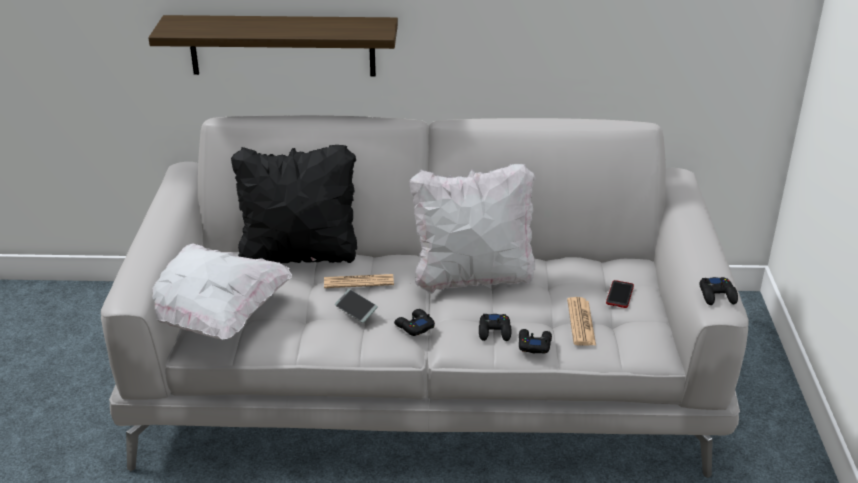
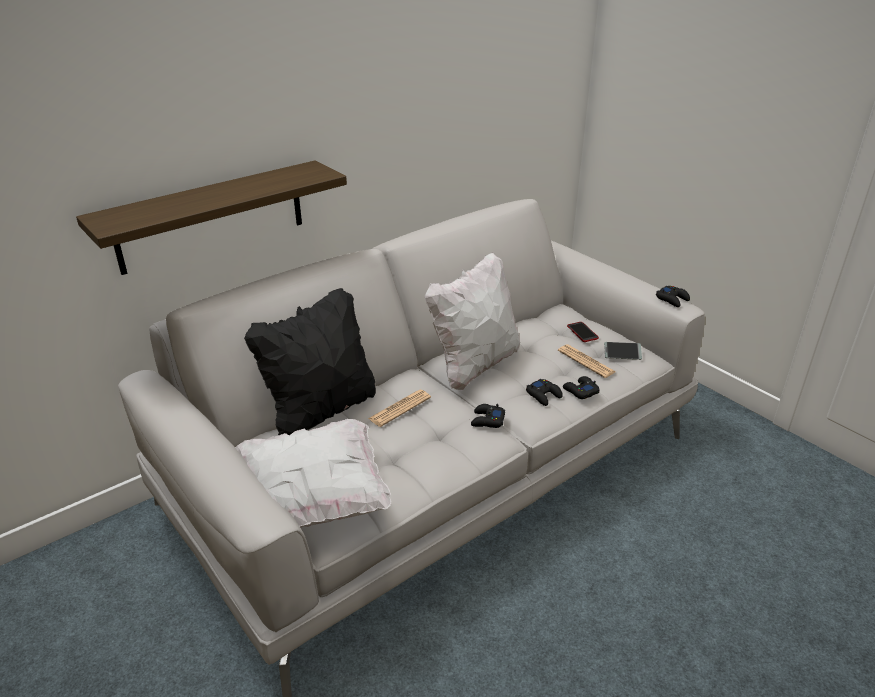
camera: 40 degrees left, 0 degrees up
(356, 309) = (428, 430): phone -> phone (622, 354)

